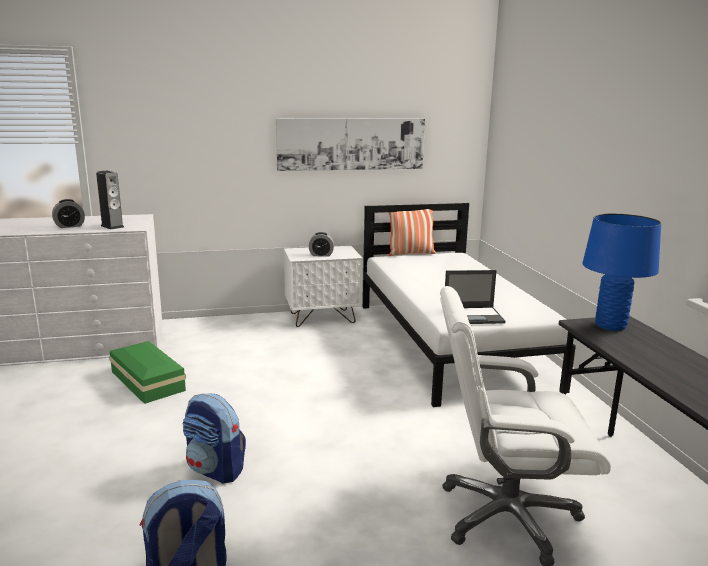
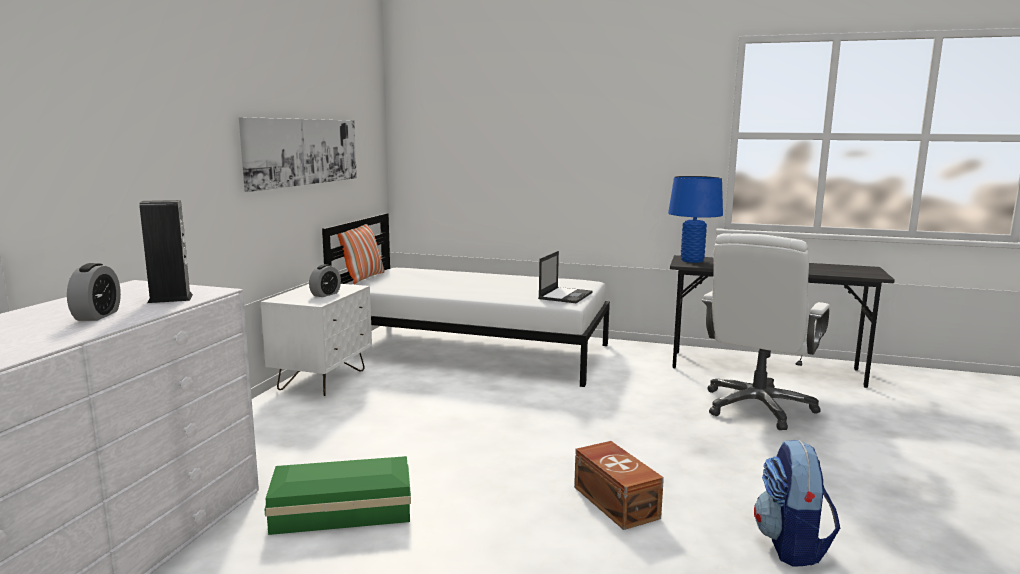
camera: 60 degrees left, 5 degrees down
(215, 470) = (616, 501): backpack -> brown storage box

